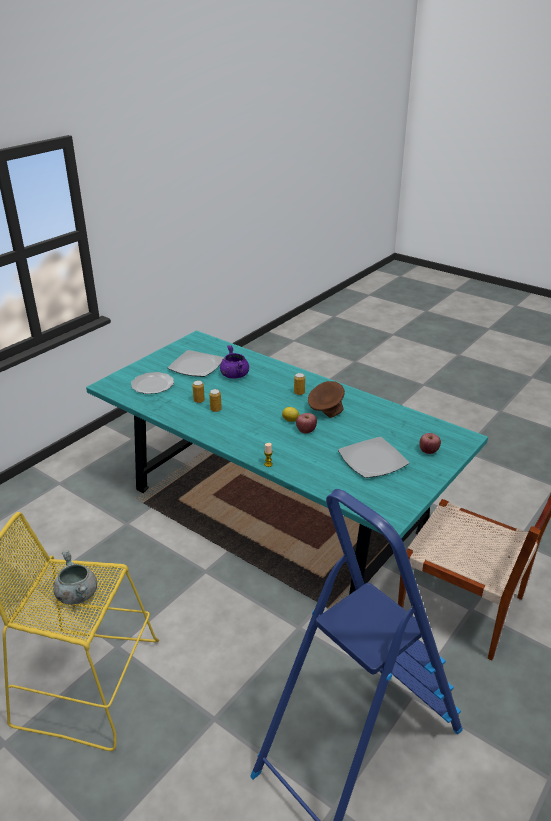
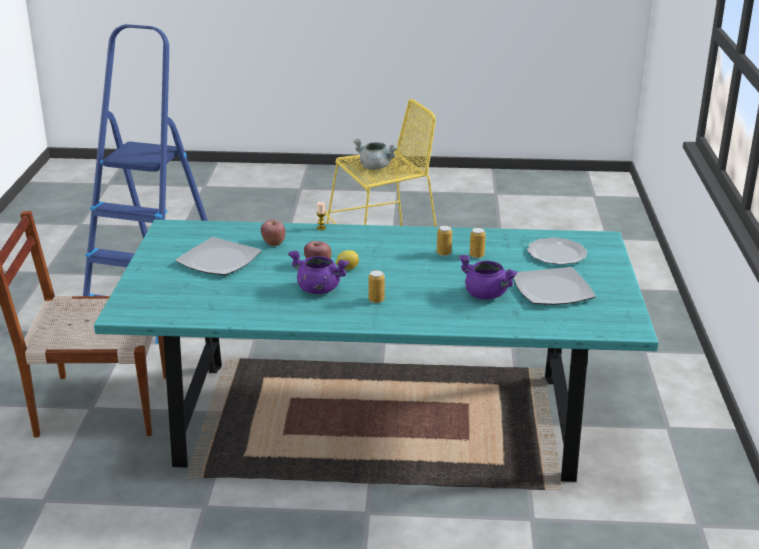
camera: 145 degrees right, 5 degrees down
(326, 411) = (318, 289): brown bowl -> purple cooking pot
(428, 451) = (161, 285): apple -> apple (273, 243)

